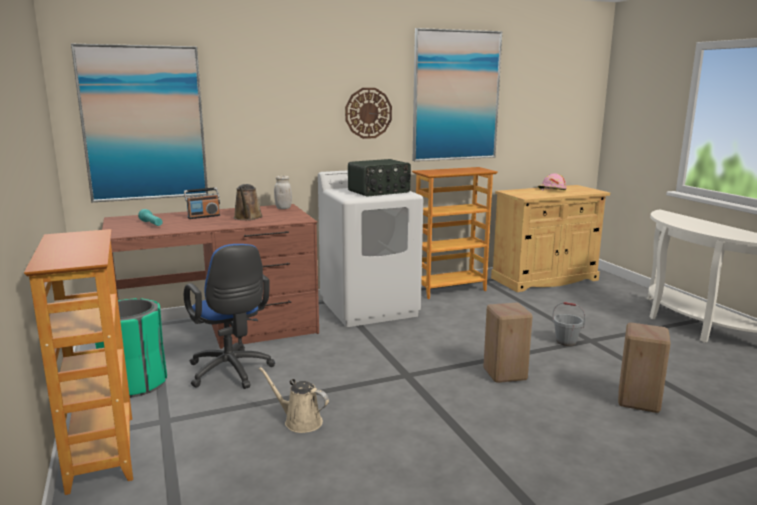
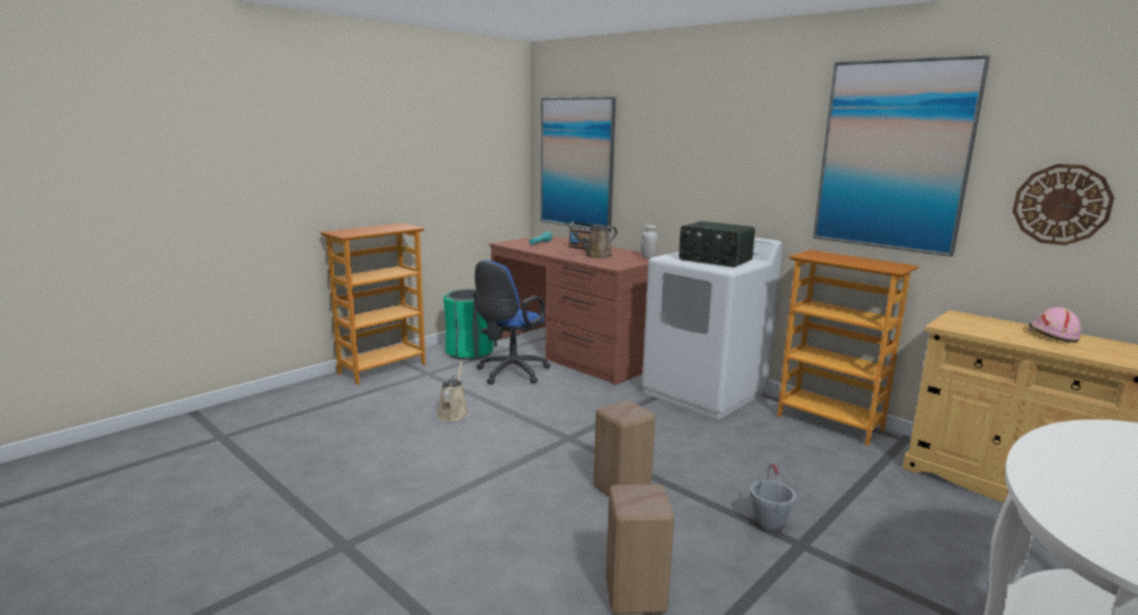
camera: 65 degrees right, 0 degrees up
(368, 113) = (764, 170): wall clock -> wall clock (1061, 204)

